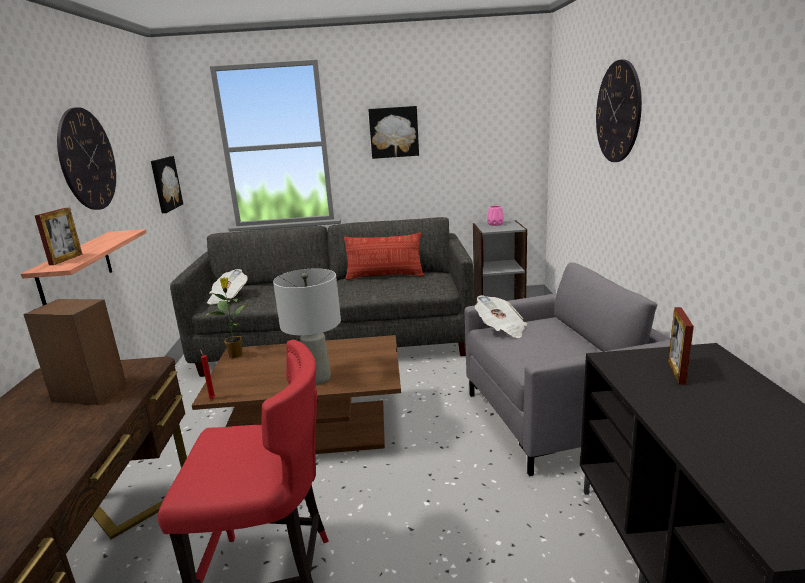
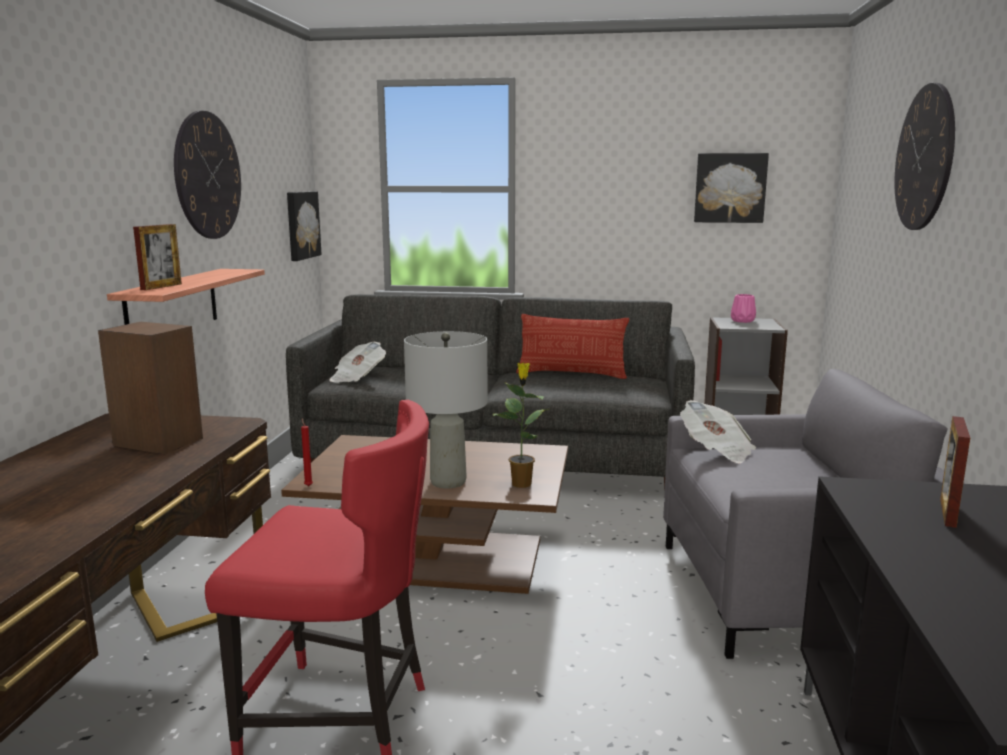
camera: 10 degrees right, 5 degrees down
(236, 354) = (351, 443): potted plant -> potted plant (521, 483)
(394, 132) = (608, 180): picture -> picture (730, 188)

